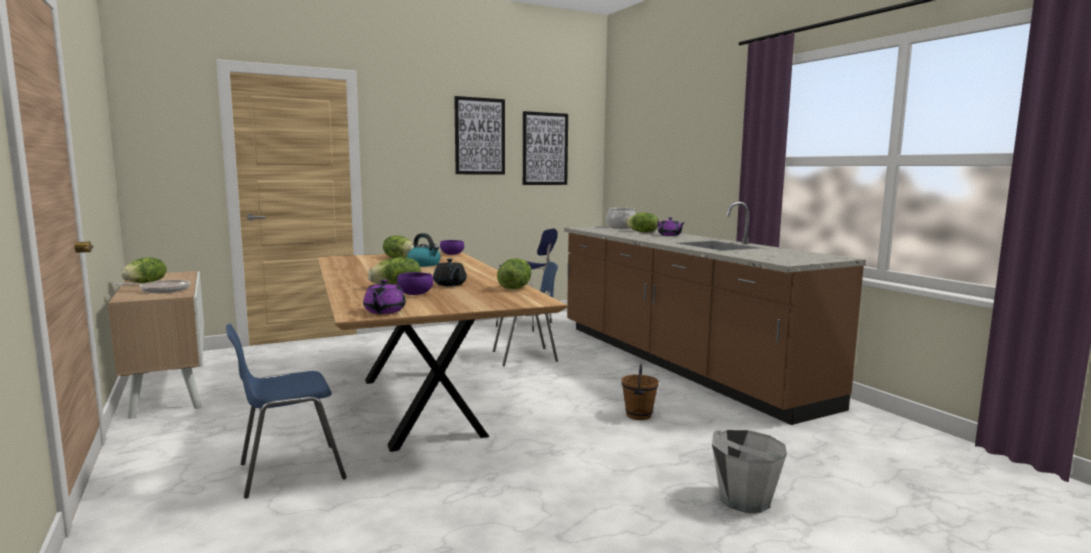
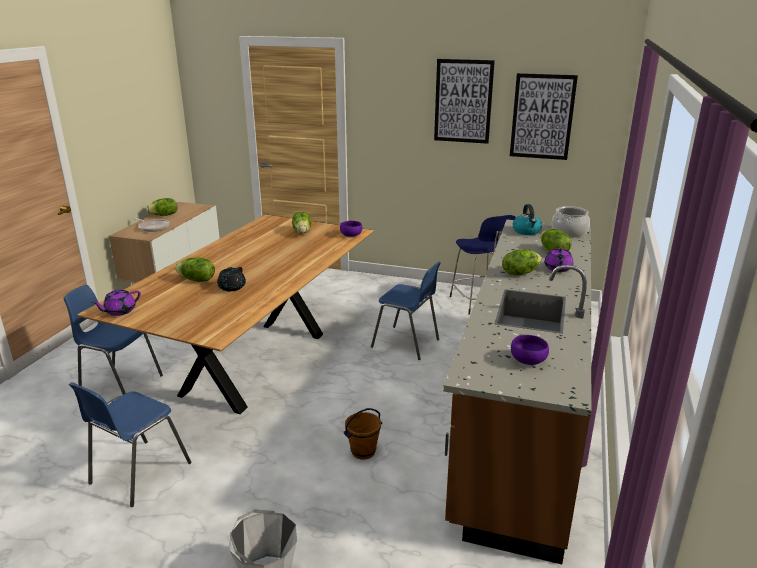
camera: 45 degrees right, 15 degrees up
(415, 294) = (183, 294): purple bowl -> purple bowl (528, 360)
(424, 264) = (292, 249): kettle -> kettle (527, 231)
(489, 511) = (137, 474): none -> blue chair
(515, 288) = (252, 309): lettuce -> lettuce (520, 273)

